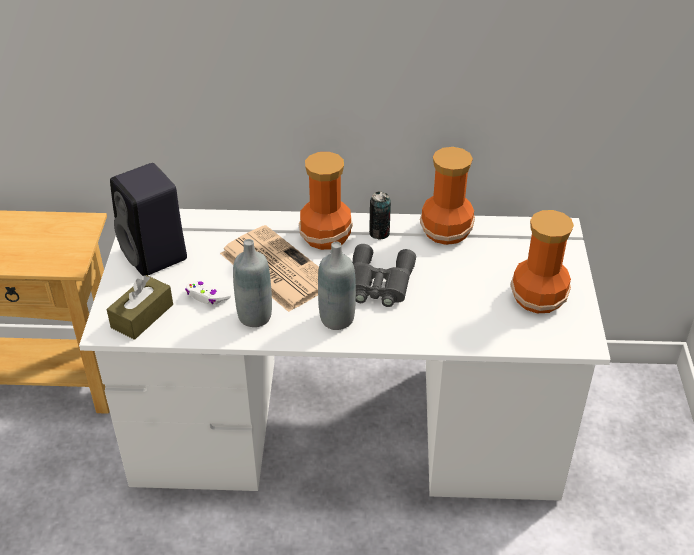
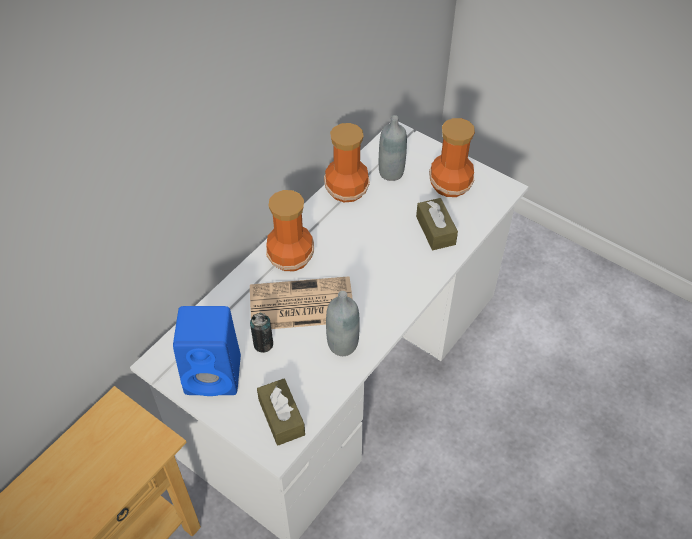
camera: 55 degrees left, 10 degrees up
(155, 255) = (215, 374): black speaker -> blue speaker
(207, 297) = (295, 364): white game controller -> none
(337, 319) = (385, 298): grey bottle -> grey bottle (391, 172)
(378, 283) = (368, 255): grey binoculars -> none
(379, 233) = (316, 225): can -> can (263, 344)
(461, 315) = (435, 230): none -> brown tissue box

